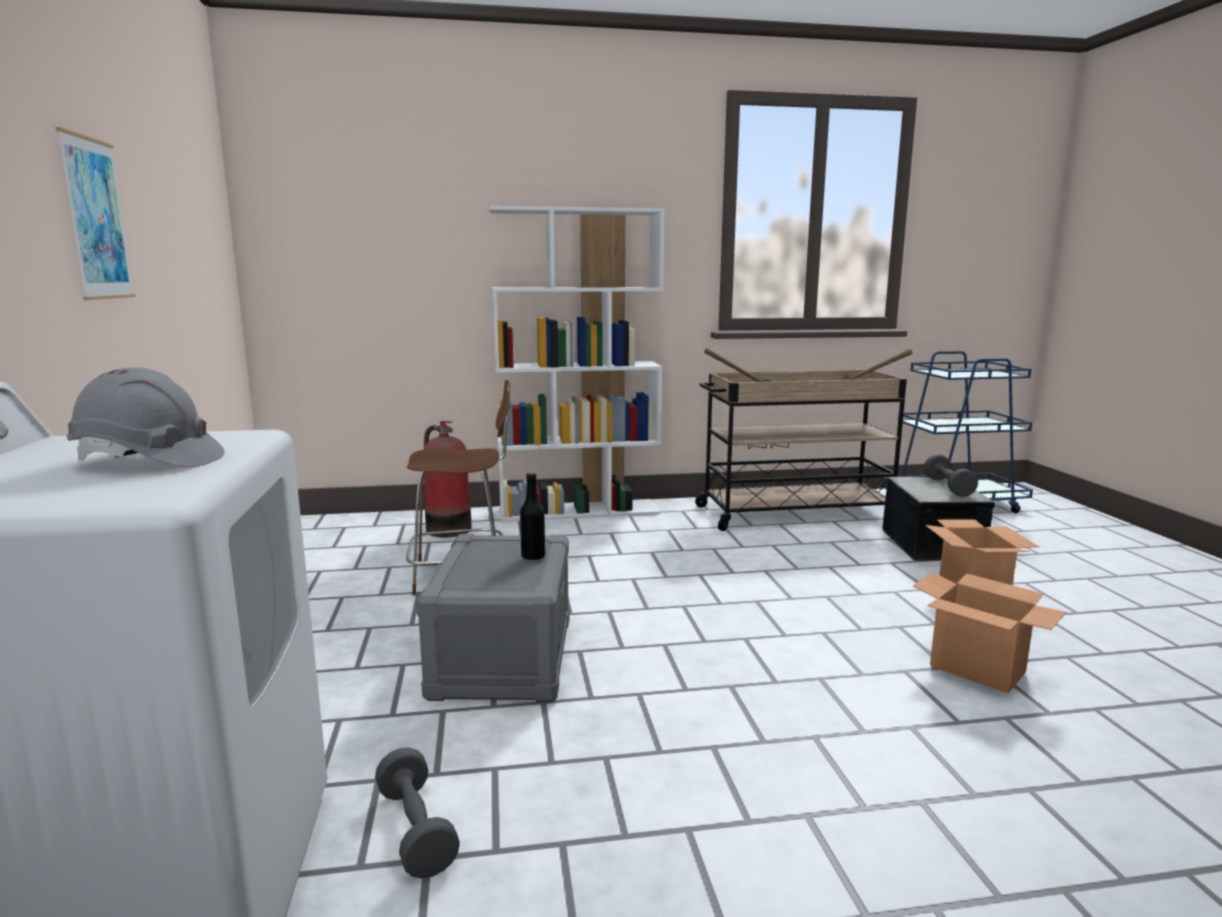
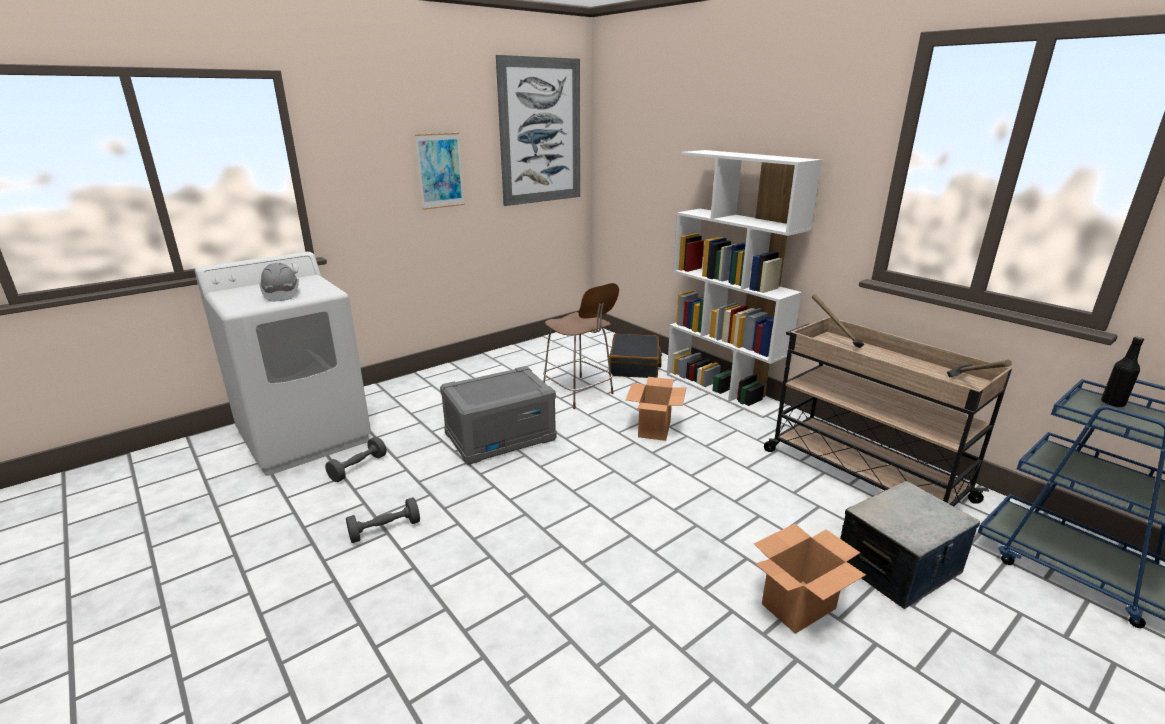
camera: 60 degrees right, 10 degrees up
(190, 177) = (540, 132): none -> picture
(446, 528) = (635, 365): fire extinguisher -> black suitcase
(533, 556) = (513, 391): black bottle -> black bottle (1112, 403)
(948, 487) = (925, 520): grey dumbbell -> grey dumbbell (385, 530)
(978, 669) = (638, 621): cardboard box -> cardboard box (654, 429)

